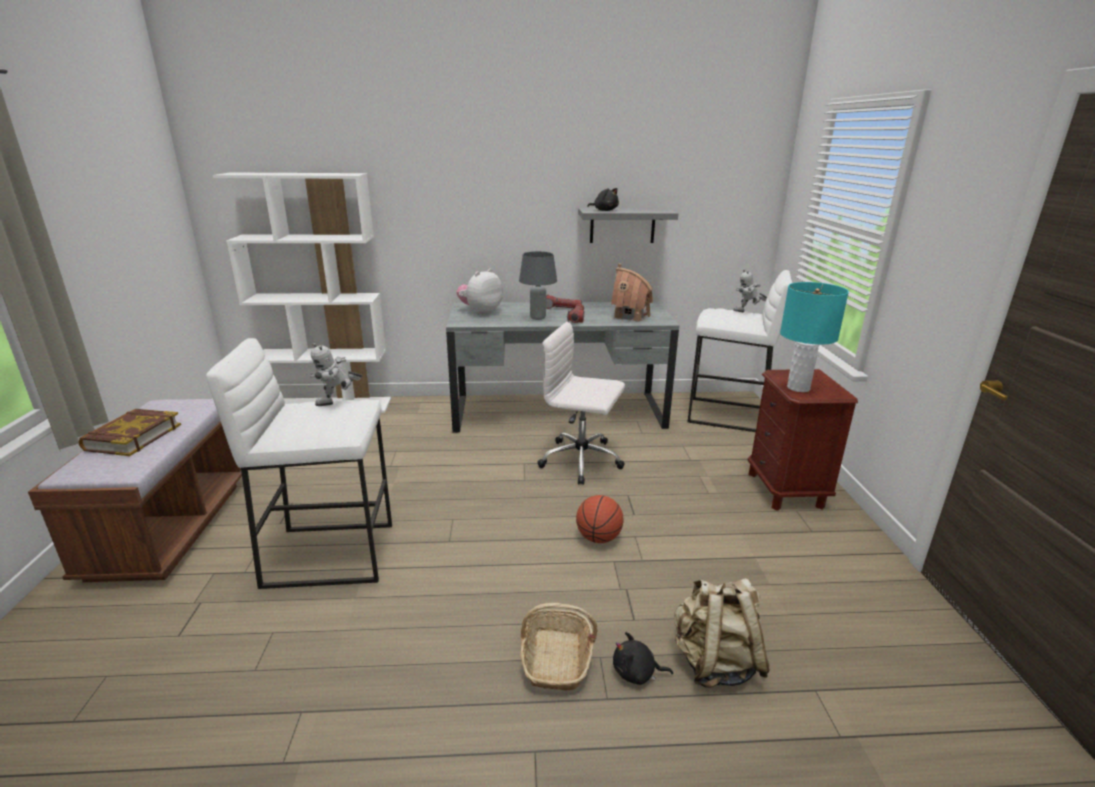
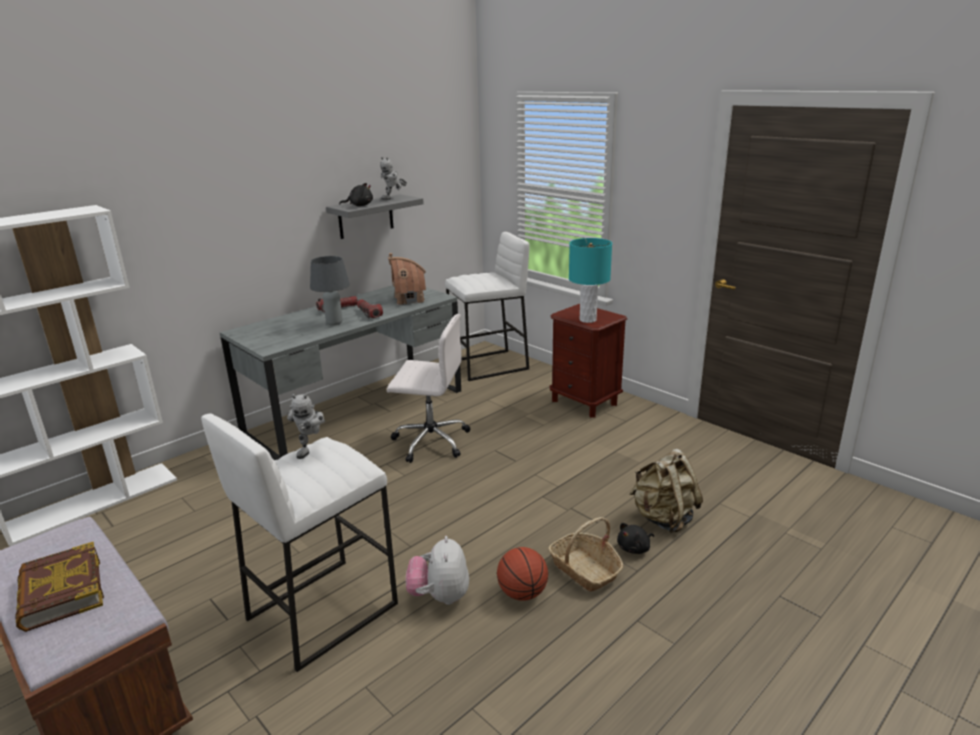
camera: 40 degrees left, 0 degrees up
(480, 312) = (268, 333): plush toy -> plush toy (440, 596)
(582, 461) = (430, 441): white office chair -> white office chair turned 150 degrees counterclockwise
(598, 538) = (513, 487): basketball -> basketball (522, 593)
(747, 312) = (488, 273): toy robot -> toy robot (394, 199)

